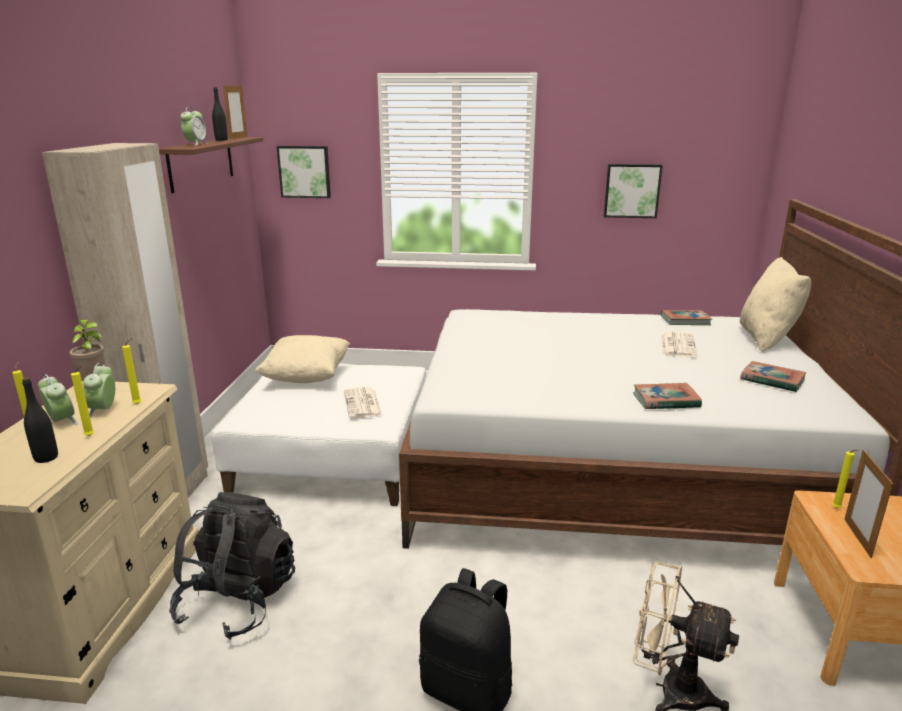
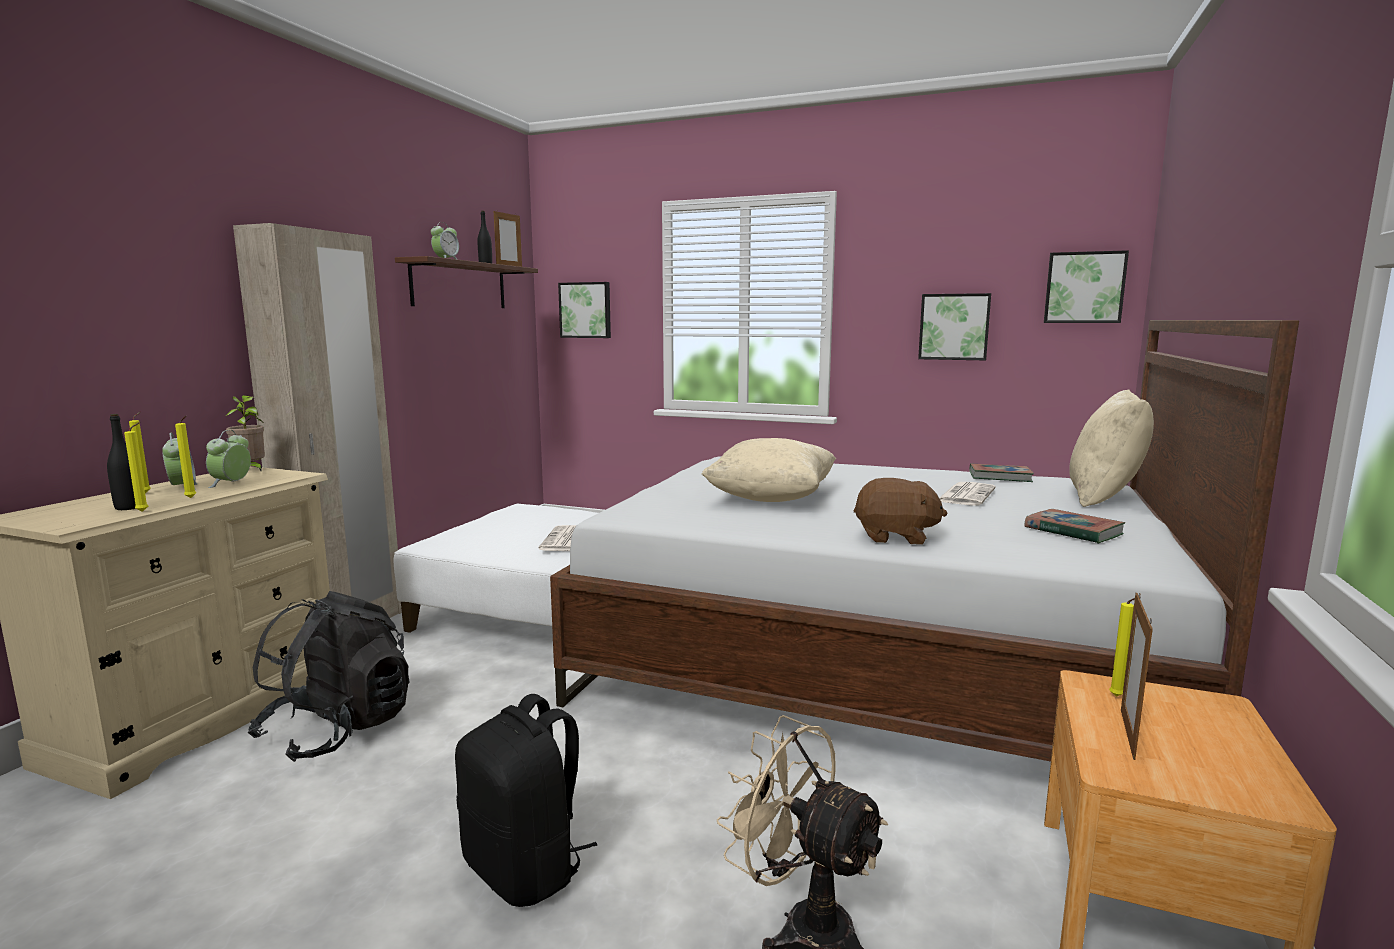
camera: 15 degrees right, 10 degrees down
(138, 403) = (270, 482): yellow candle -> yellow candle (144, 511)
(306, 377) = (528, 515): beige pillow -> beige pillow (771, 499)
(665, 400) = (896, 537): book -> brown plush toy
(730, 161) = (1084, 287): none -> picture

